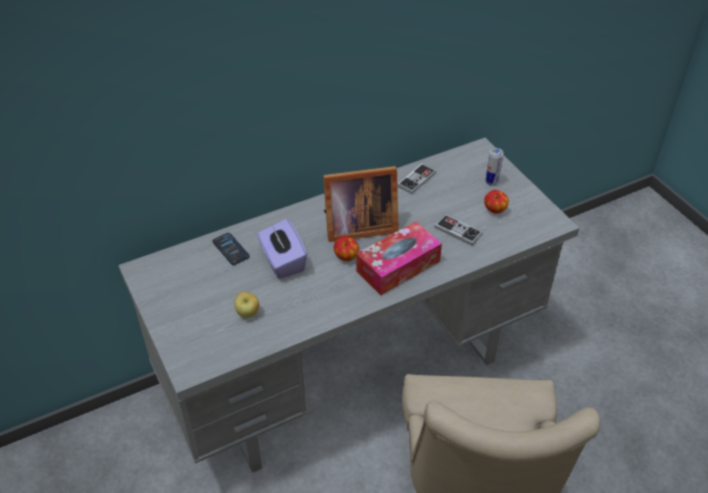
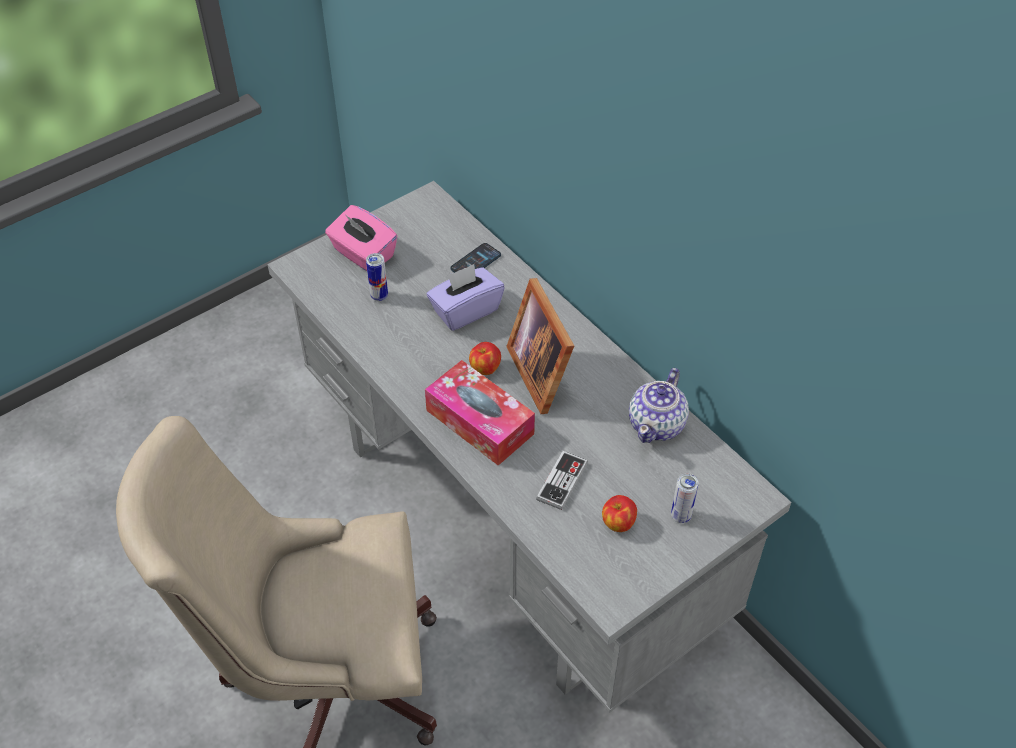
camera: 80 degrees right, 5 degrees up
(192, 320) = (363, 254): none -> pink tissue box
(248, 313) = (379, 296): apple -> can
(416, 180) = (657, 424): game controller -> teapot

